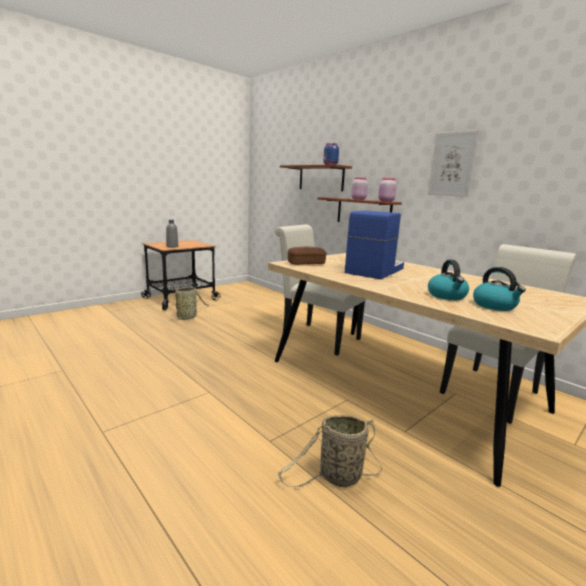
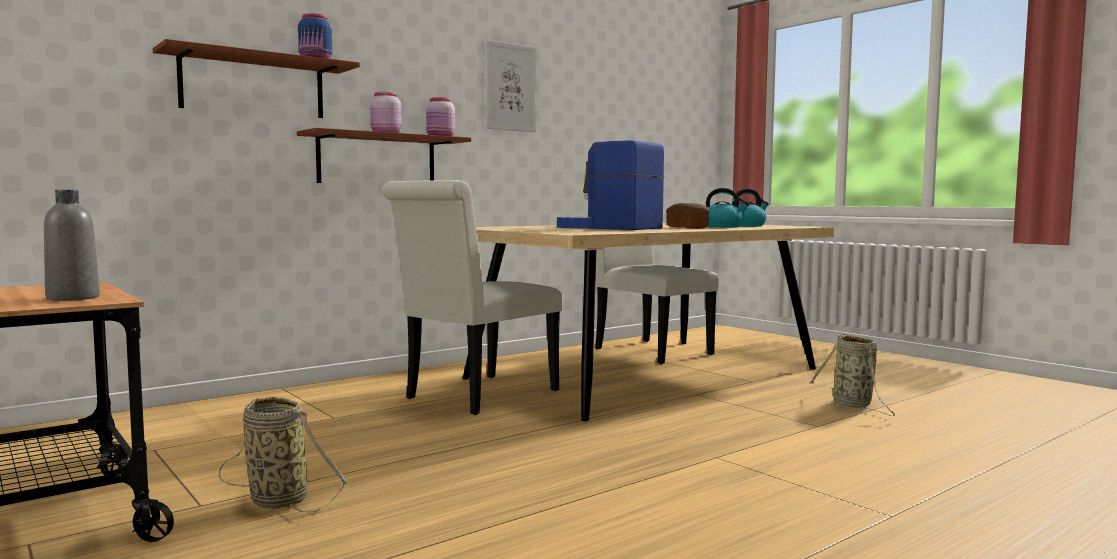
camera: 85 degrees left, 10 degrees down
(306, 263) = (572, 231): bread -> bread (687, 228)

